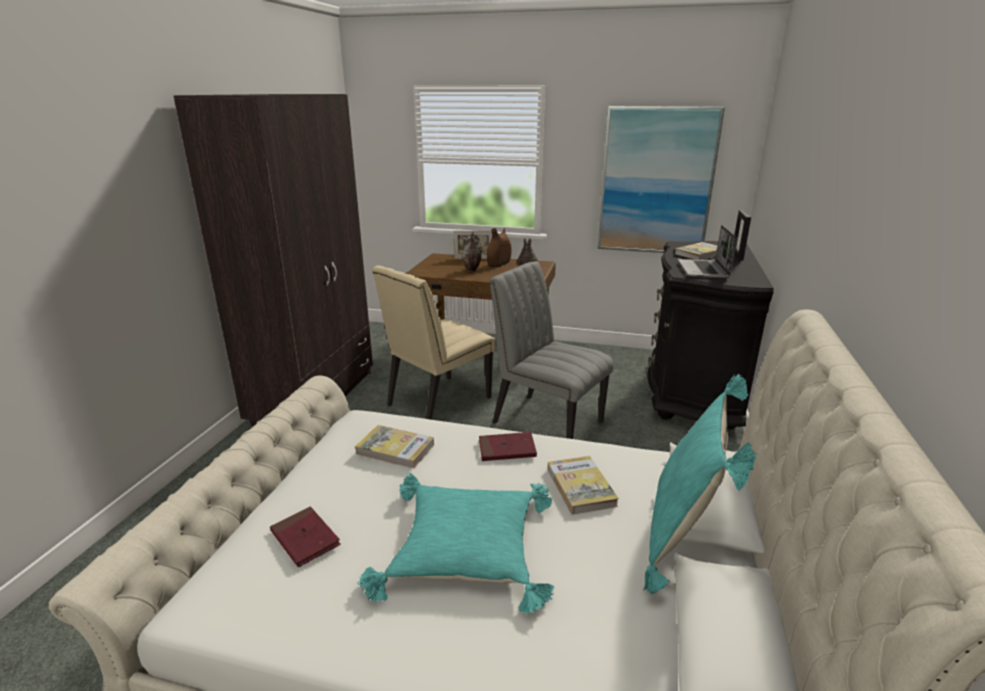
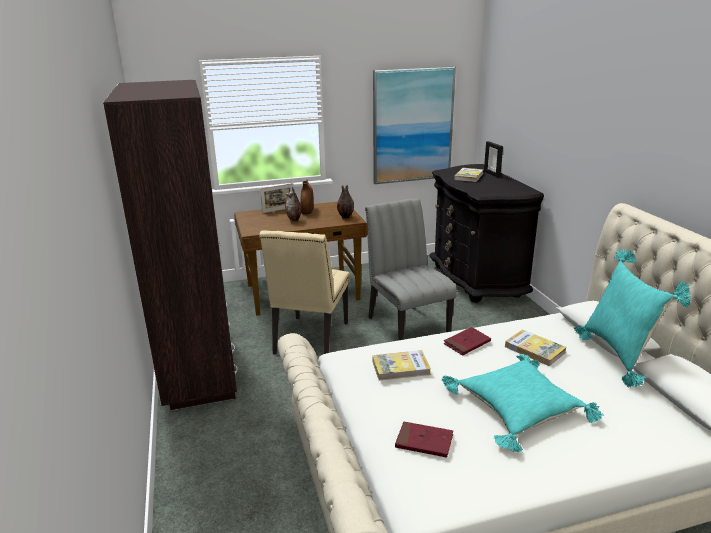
camera: 30 degrees left, 0 degrees up
(548, 422) = (408, 328): grey chair -> grey chair turned 60 degrees clockwise
(703, 270) = (489, 188): laptop -> none

